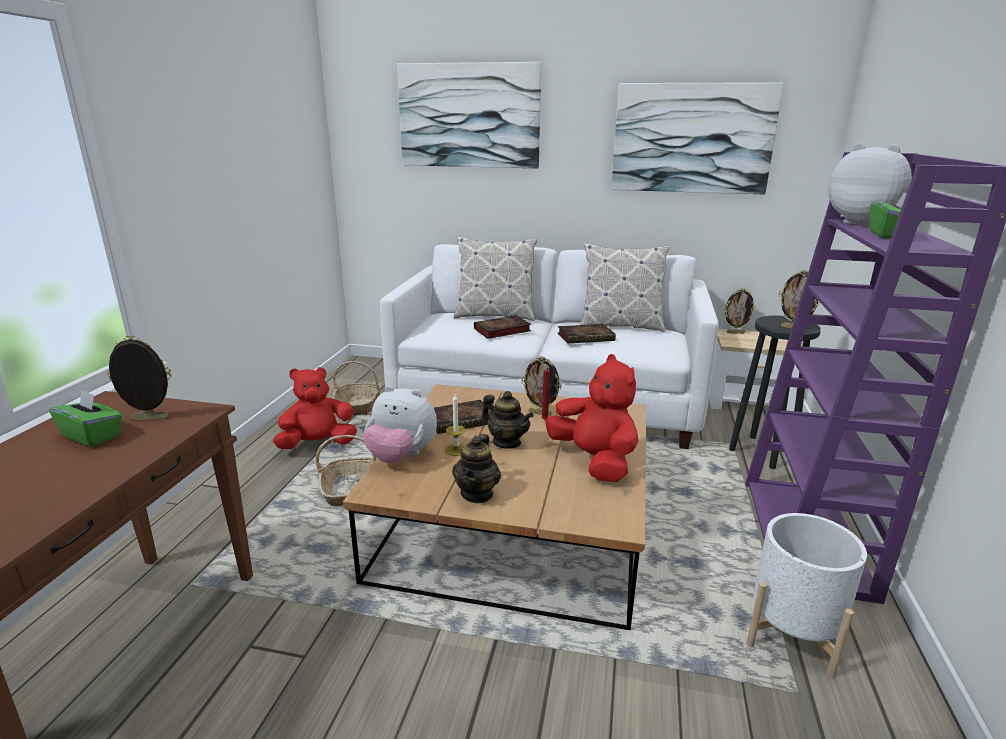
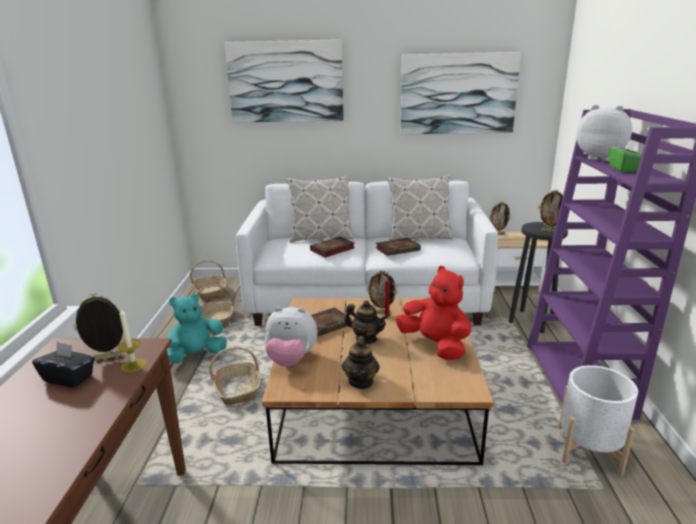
camera: 10 degrees left, 0 degrees up
(93, 436) = (69, 378): green tissue box -> black tissue box
(318, 444) = (196, 356): red plush toy -> turquoise plush toy
(362, 373) = (210, 292): none -> basket
(456, 450) = (331, 349): candle -> candle (133, 365)

